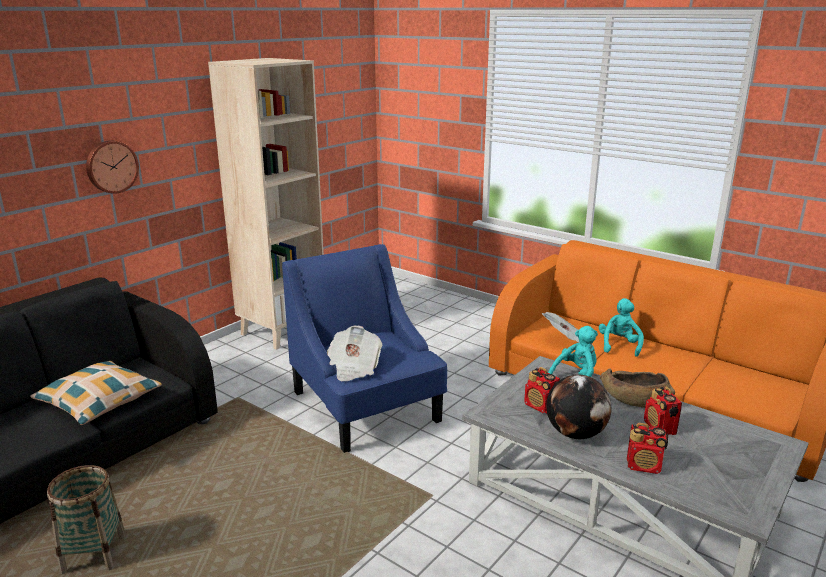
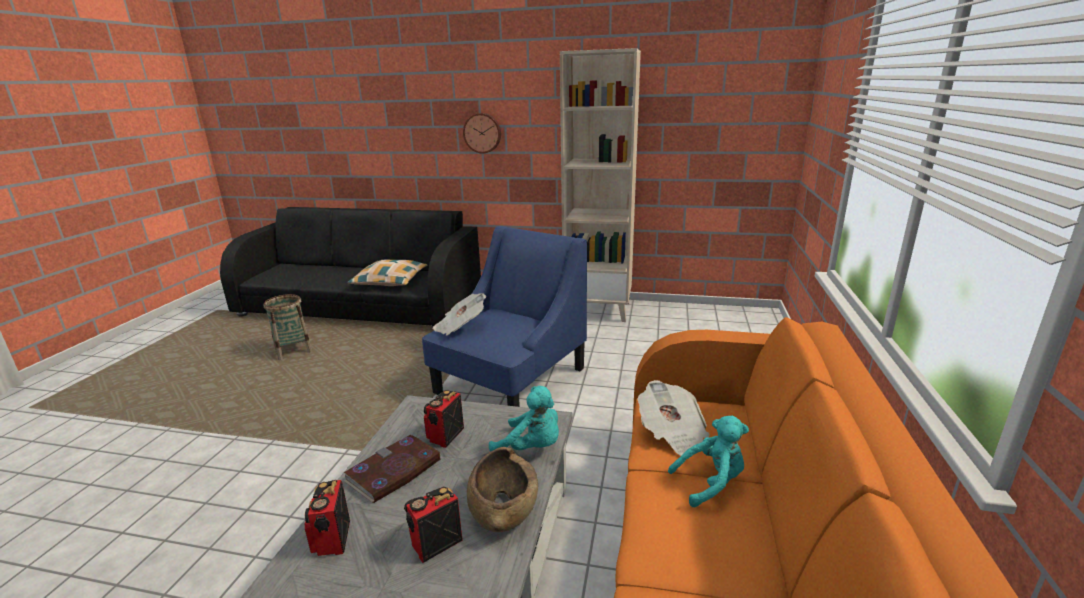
camera: 65 degrees right, 0 degrees up
(575, 433) = (394, 471): globe -> book

